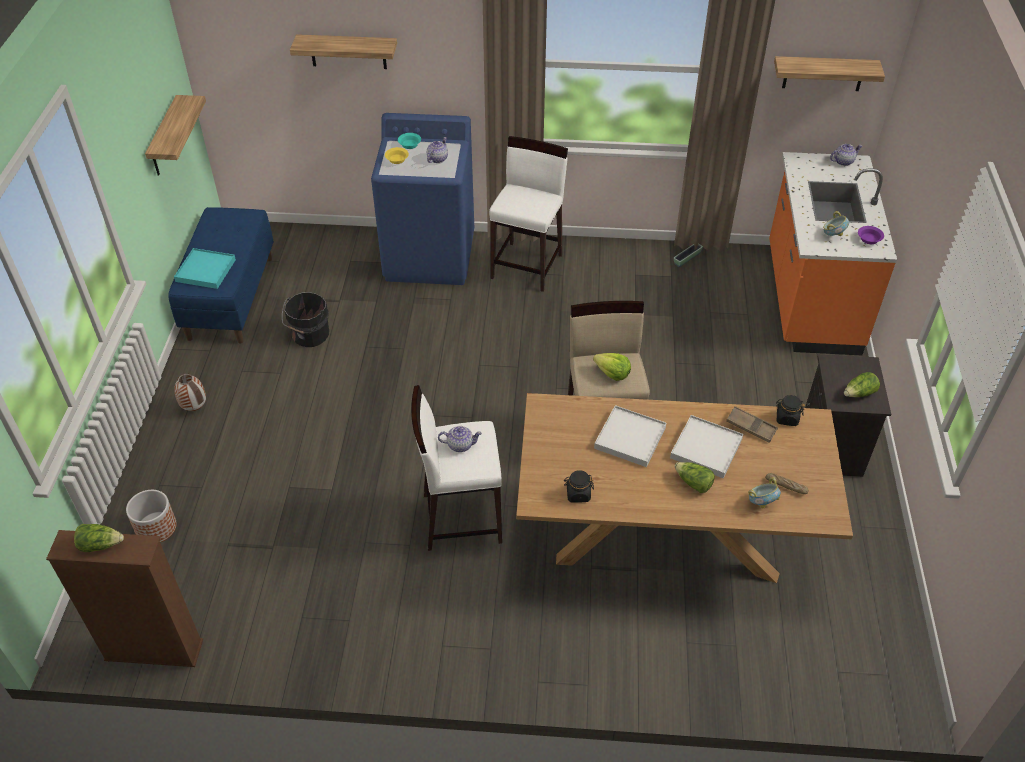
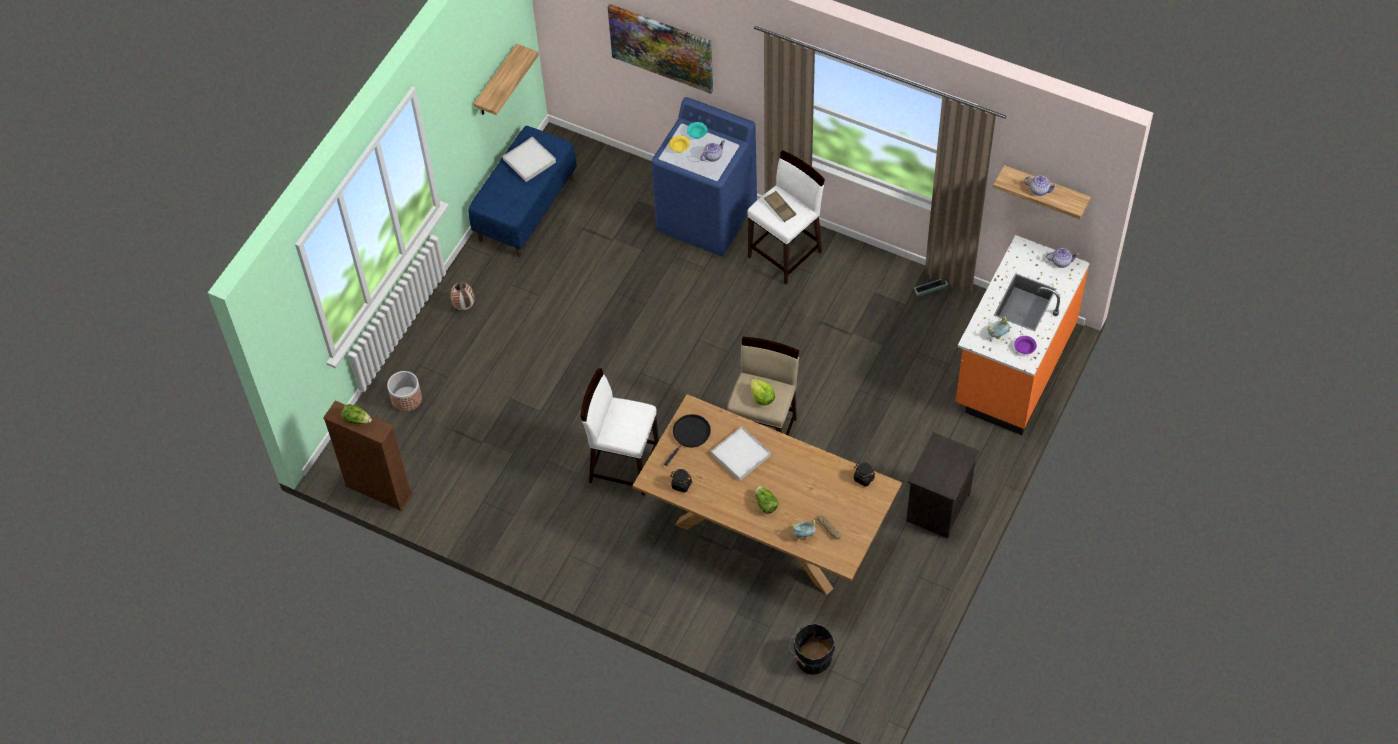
camera: 25 degrees right, 10 degrees up
(206, 270) = (504, 193): turquoise tray -> none
(309, 335) = (575, 266): black bucket -> black bucket (812, 659)
(348, 51) = (661, 47): shelf -> picture
(460, 445) = (623, 418): teapot -> teapot (1039, 190)
(556, 435) = (690, 435): none -> black frying pan
(706, 448) = (790, 481): white tray -> white tray (529, 161)
(751, 427) = (833, 476): brown tray -> brown tray (780, 208)
(859, 393) = (942, 476): lettuce -> none

